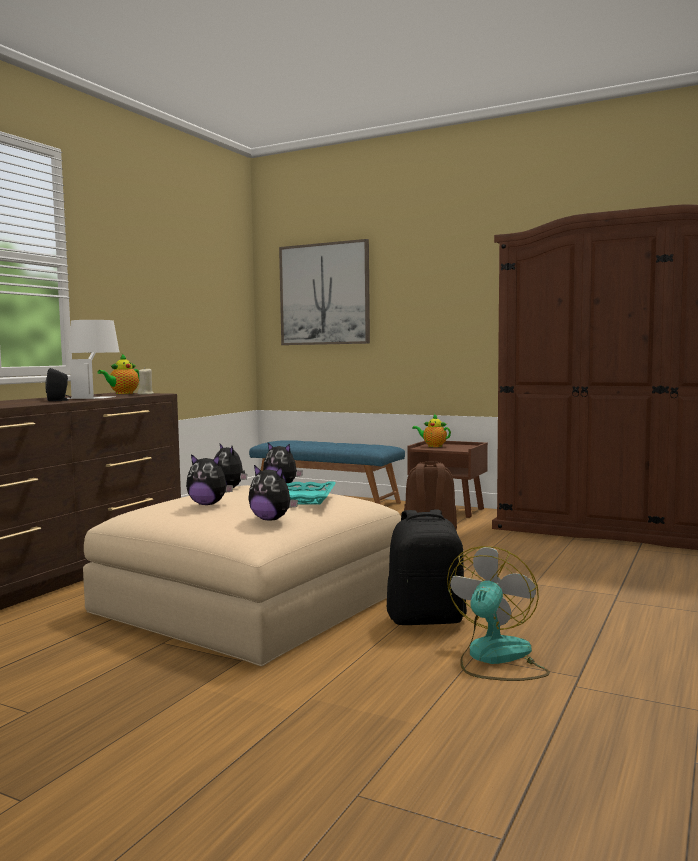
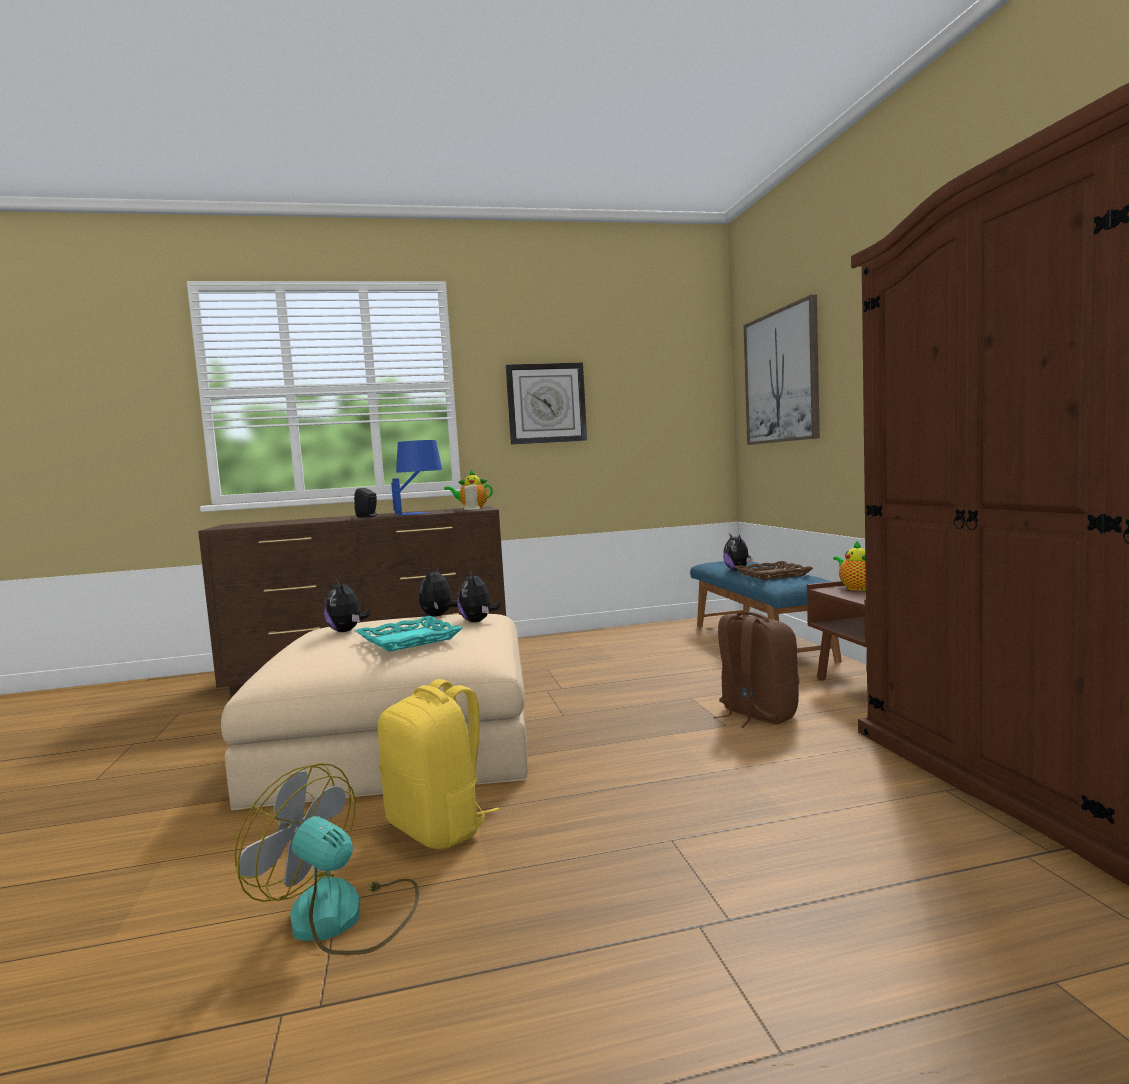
camera: 50 degrees right, 0 degrees up
(94, 397) = (419, 512): white table lamp -> blue table lamp
(139, 292) = (546, 403): none -> wall clock
(271, 519) = (319, 659): plush toy -> plush toy (738, 570)
(348, 445) = (772, 575): none -> brown tray
(426, 619) = (439, 828): black backpack -> yellow backpack
(496, 658) = (342, 917): fan -> fan turned 135 degrees counterclockwise

